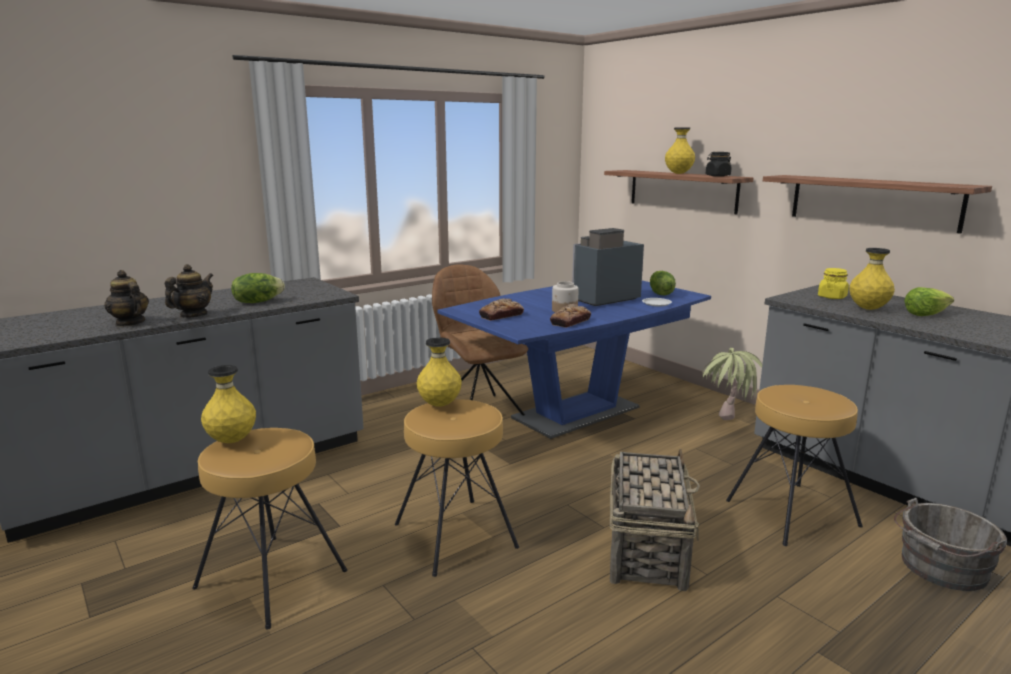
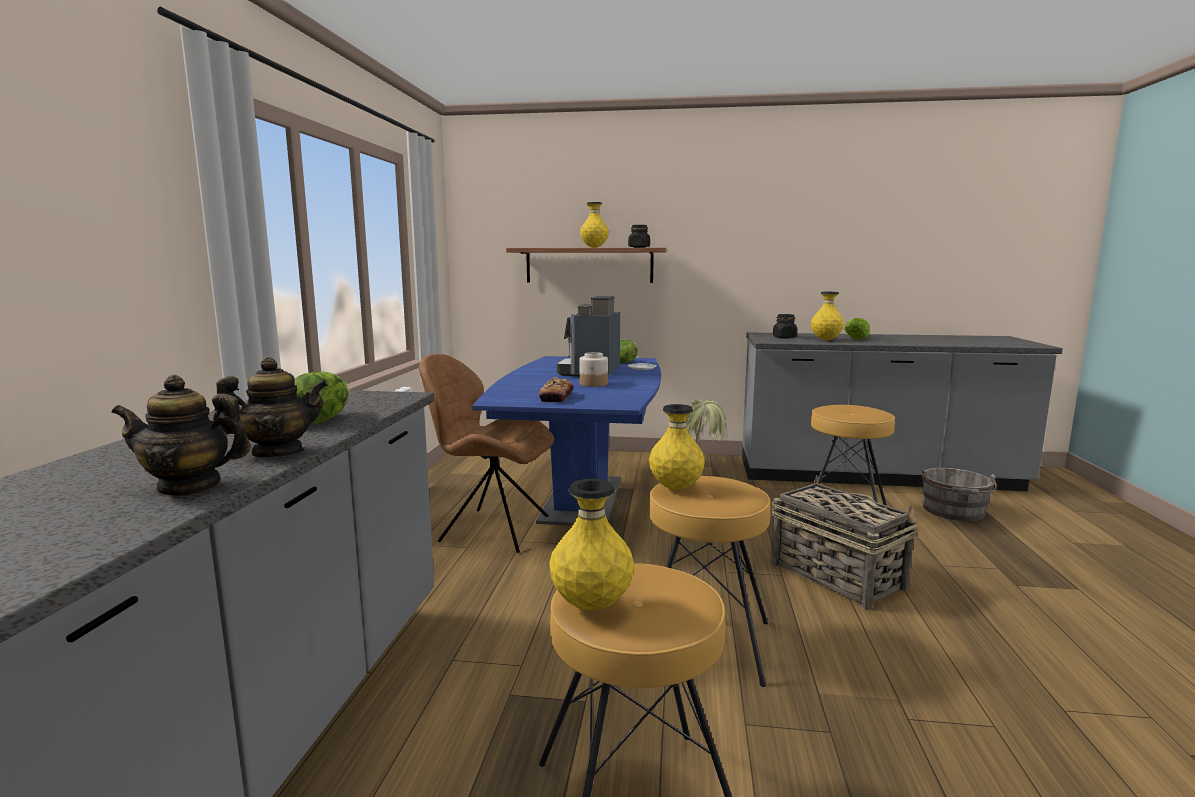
camera: 45 degrees left, 5 degrees down
(193, 315) = (277, 452): teapot -> teapot turned 90 degrees clockwise
(570, 322) = (629, 390): bread -> none
(832, 297) = (784, 337): yellow jar -> black jar
(872, 202) = (775, 262): shelf -> none

